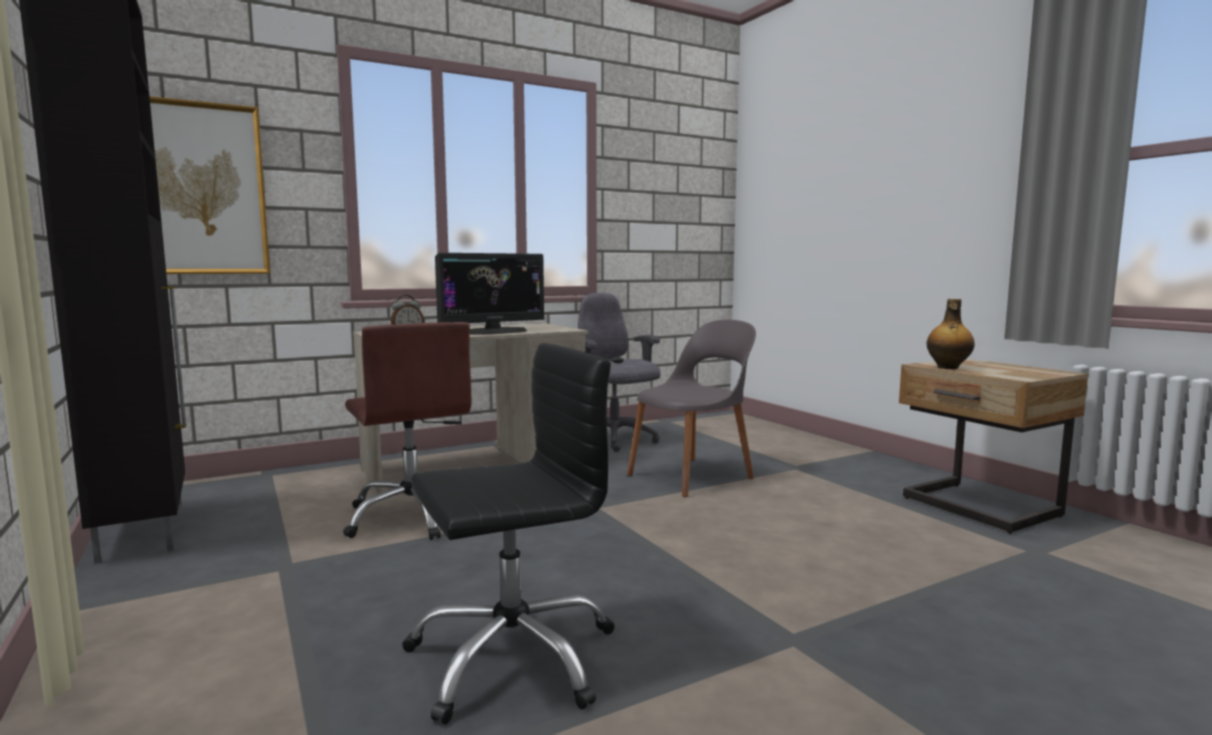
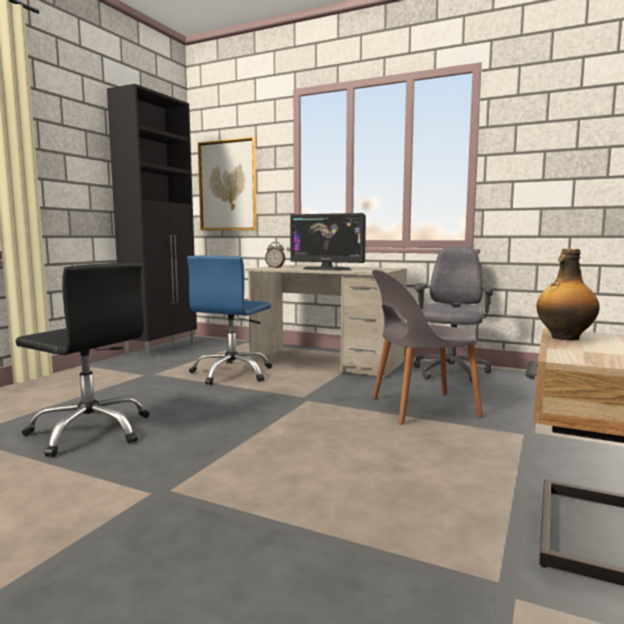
camera: 55 degrees right, 0 degrees up
(413, 516) = (232, 373): brown office chair -> blue office chair
(692, 476) = (420, 407): grey chair -> grey chair turned 150 degrees clockwise

